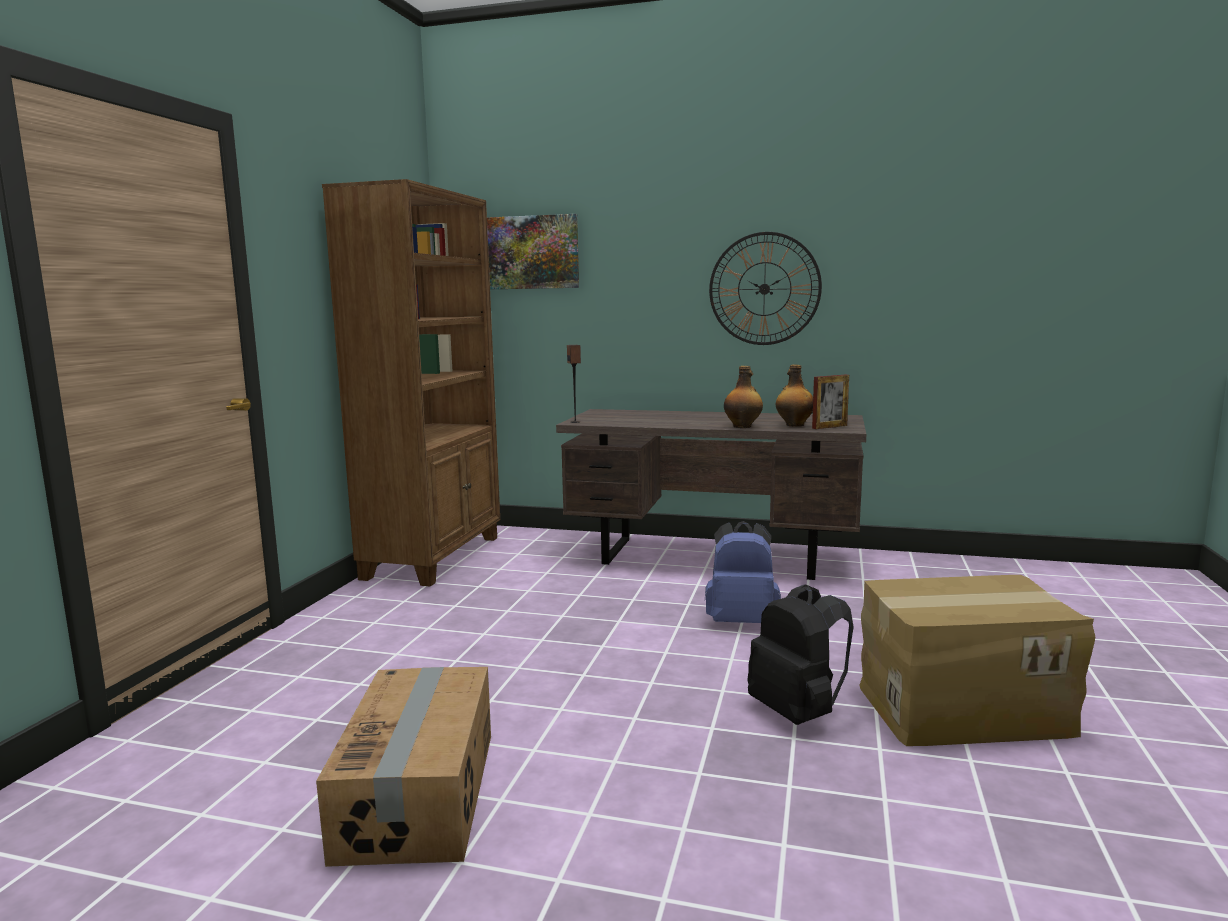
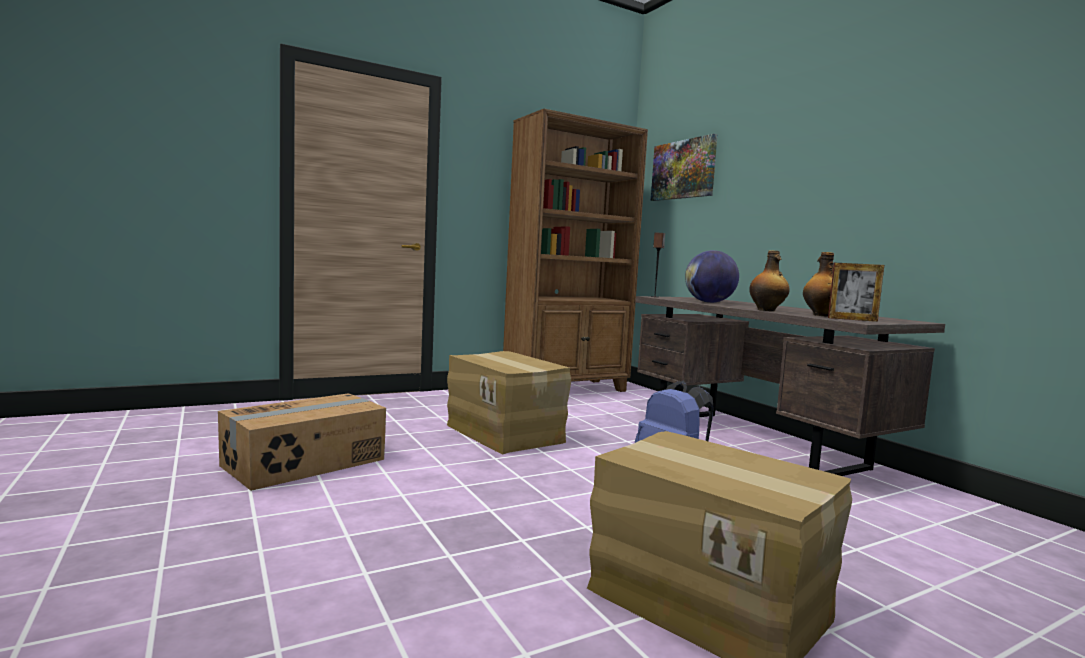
camera: 45 degrees right, 5 degrees down
(519, 641) = (505, 433): none -> cardboard box
(653, 422) = (709, 302): none -> globe
(764, 289) = (858, 186): wall clock -> none
(798, 713) = (564, 532): black backpack -> none

